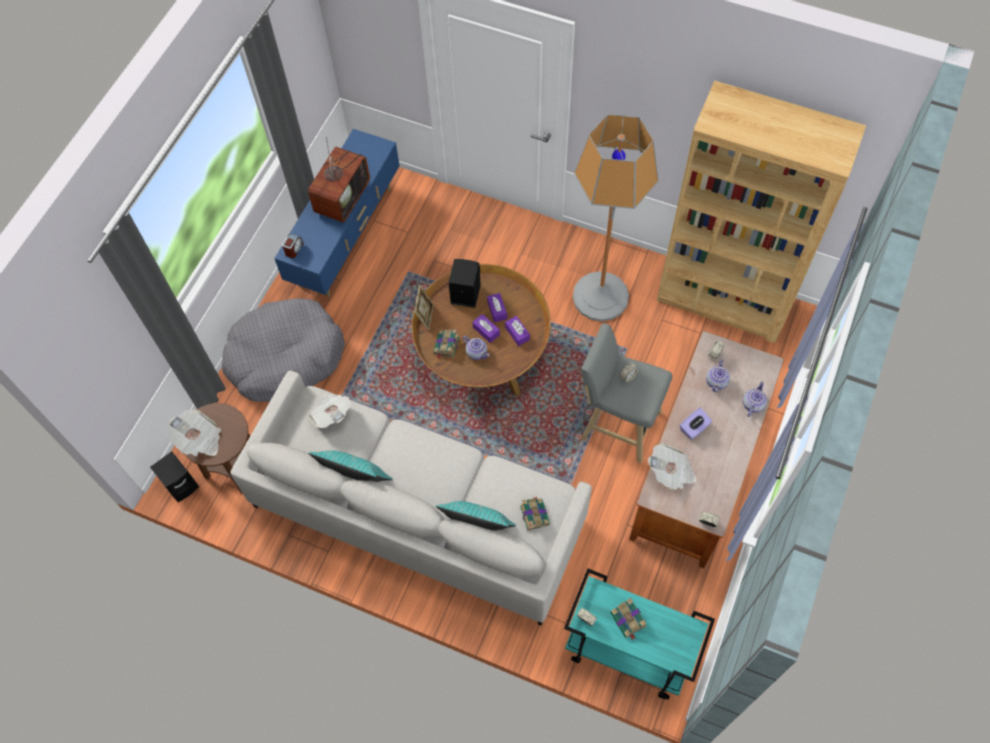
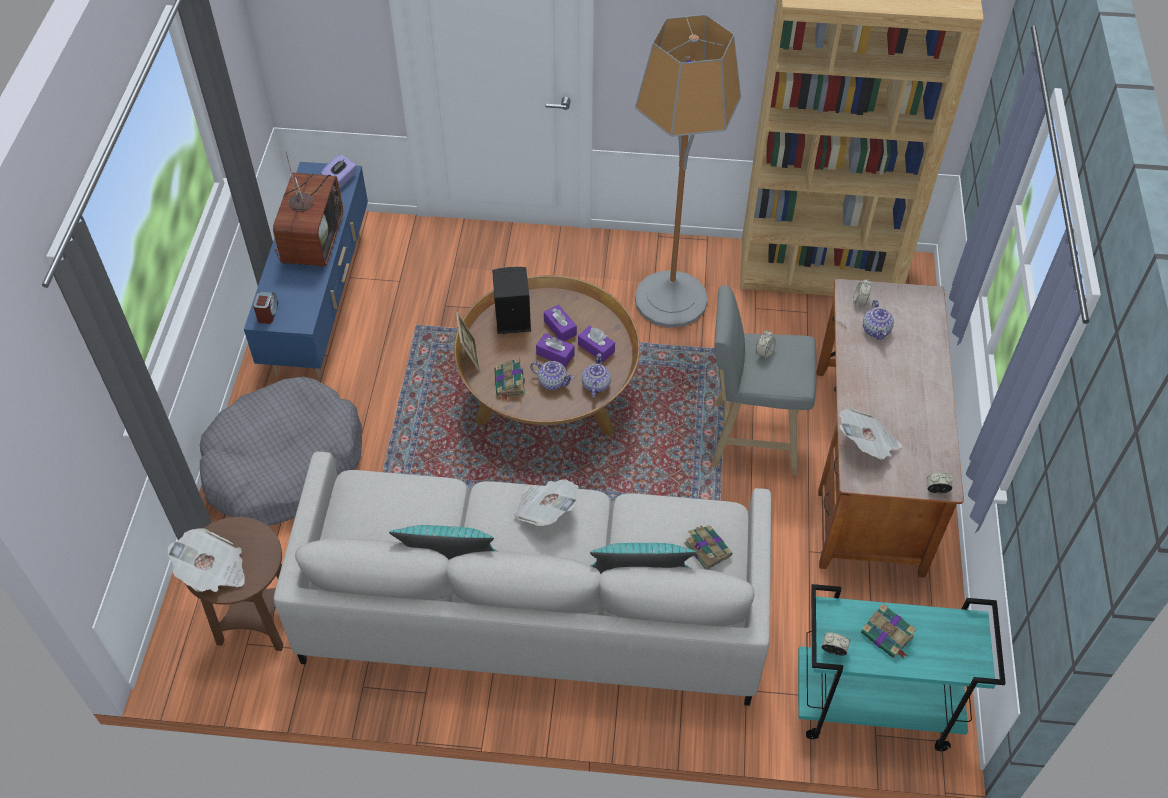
camera: 20 degrees left, 10 degrees down
(182, 484) = (185, 662): black speaker -> none
(331, 414) = (388, 496): newspaper -> newspaper (545, 510)
(694, 428) = (872, 388): purple tissue box -> purple tissue box (340, 180)
(752, 404) = (929, 344): teapot -> teapot (595, 385)

